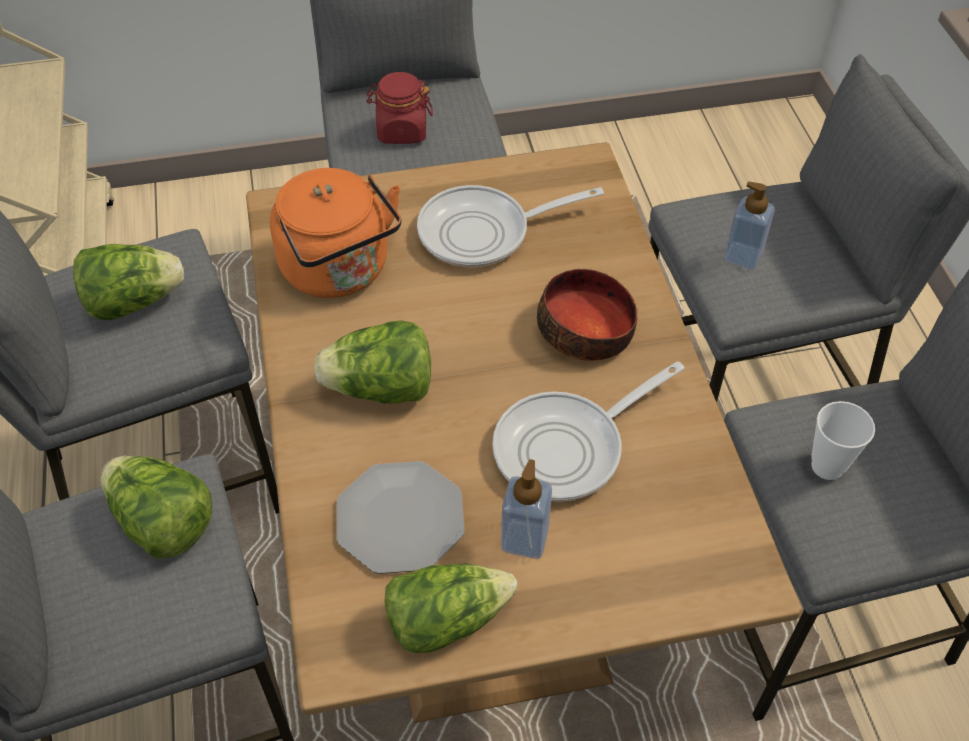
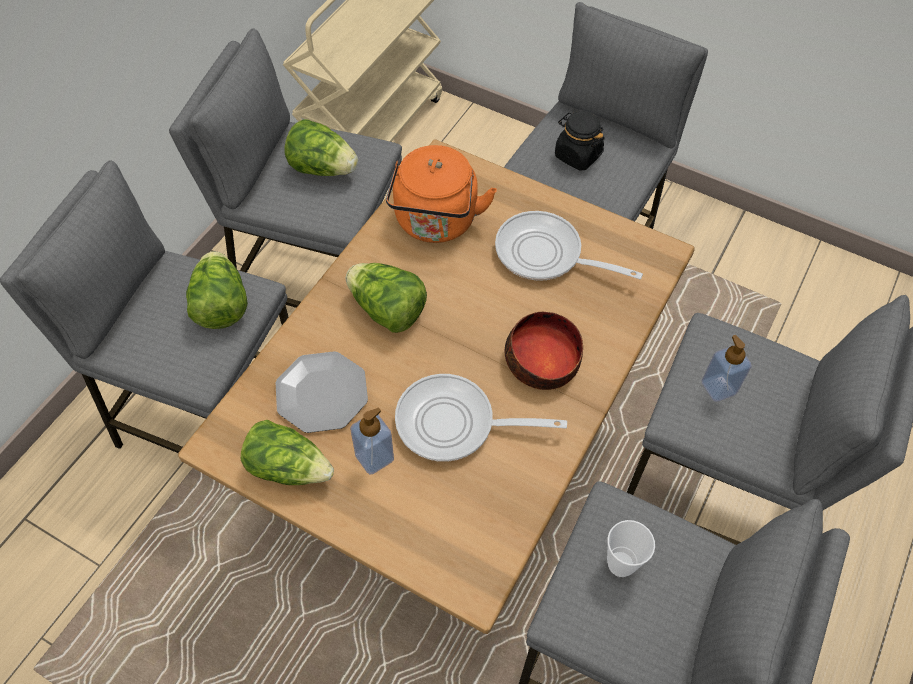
camera: 40 degrees right, 5 degrees up
(401, 131) = (577, 155): red jar -> black jar

